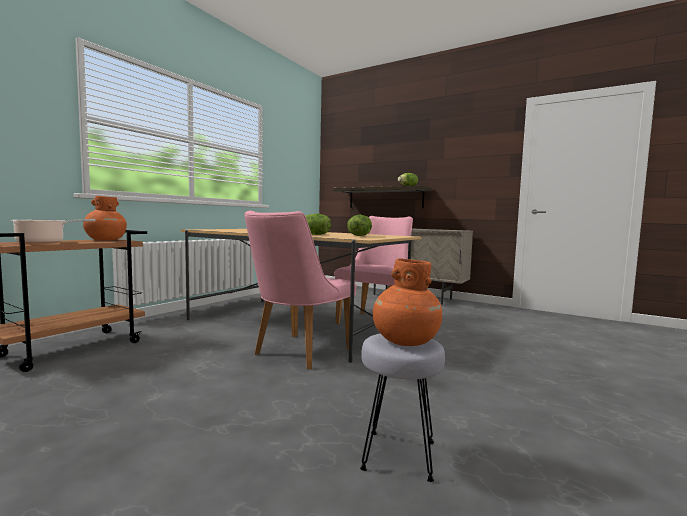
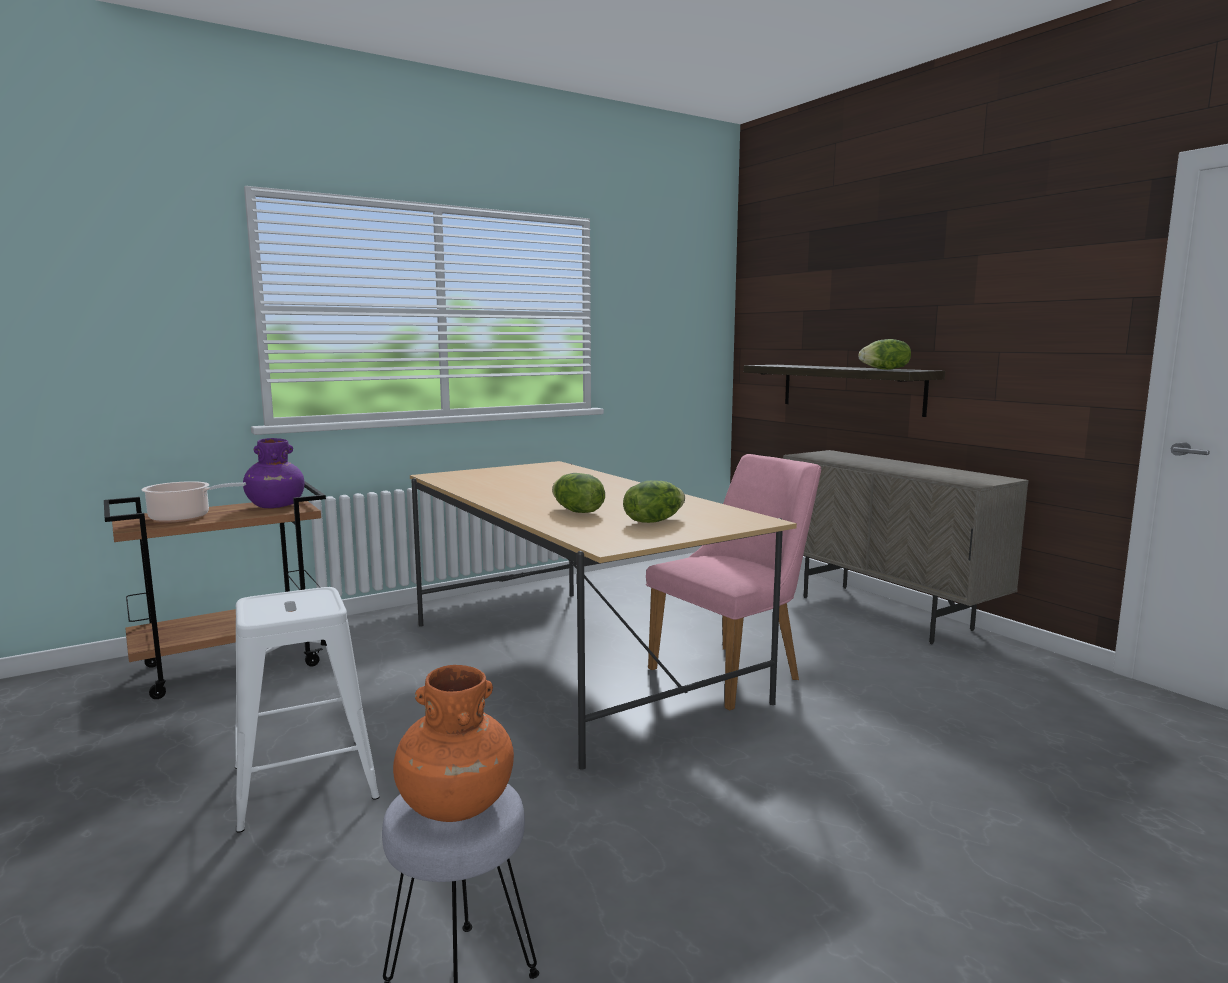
camera: 25 degrees right, 5 degrees up
(105, 240) = (275, 506): orange vase -> purple vase
(195, 393) = (305, 782): none -> white stool
(296, 353) = (513, 730): pink chair -> none

